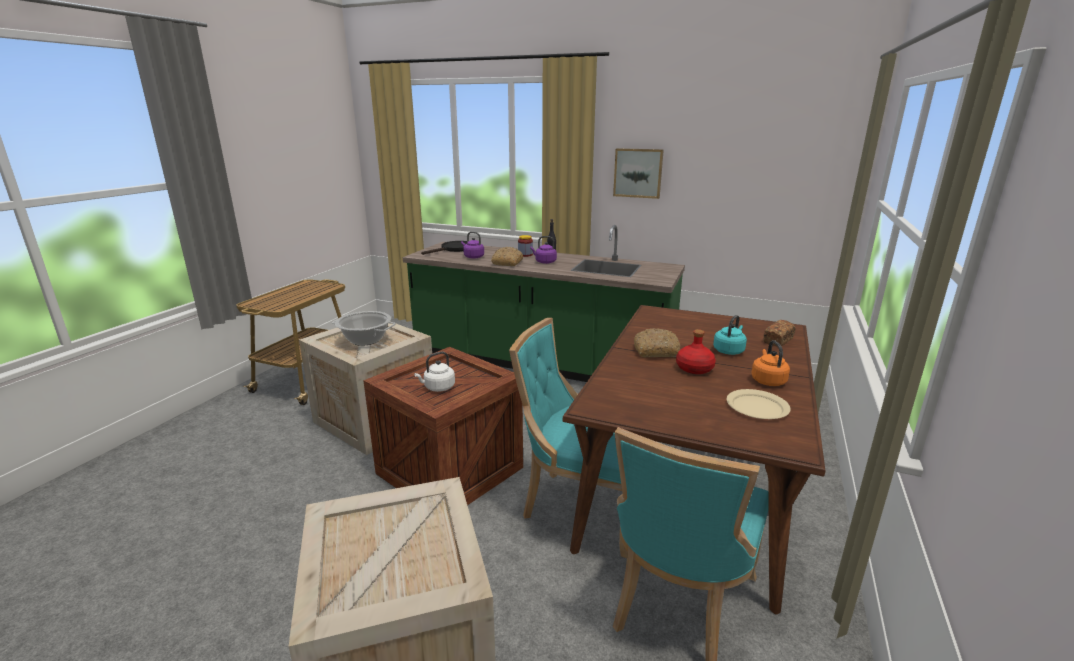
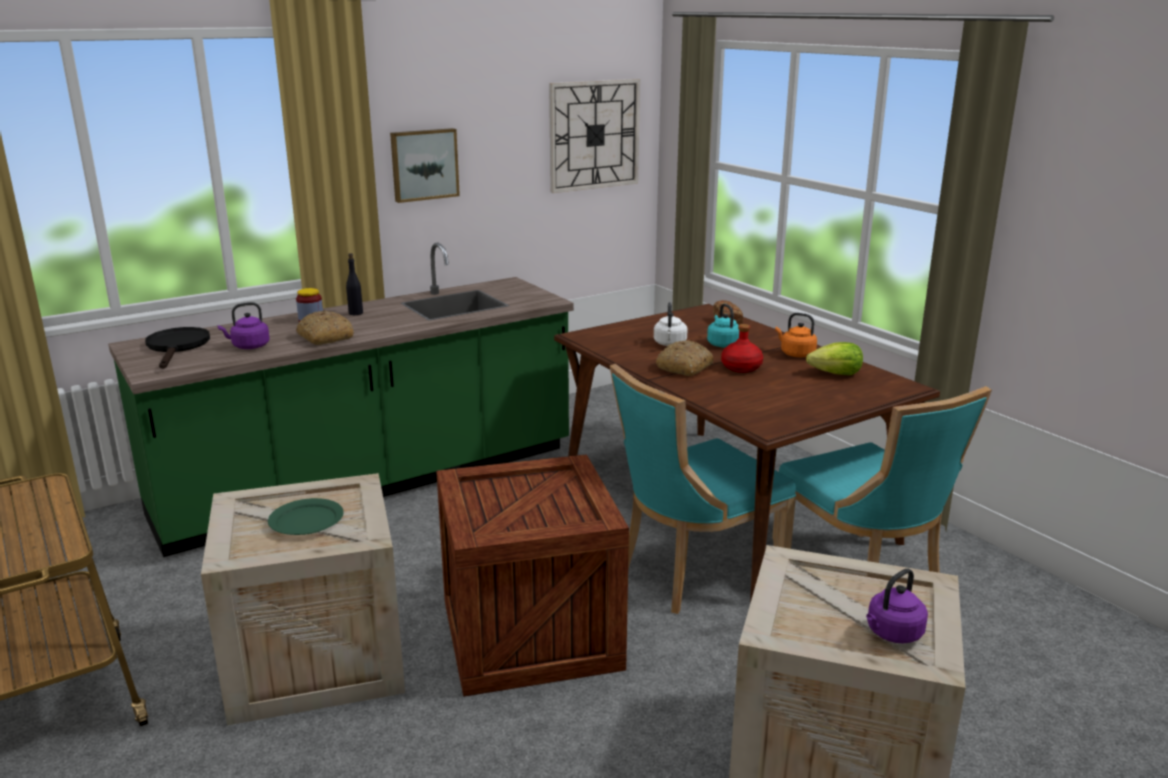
camera: 55 degrees left, 0 degrees up
(366, 340) = (306, 520): cooking pot -> green plate
(438, 388) = (542, 510): white kettle -> white kettle (670, 344)
(544, 262) = (367, 321): purple kettle -> purple kettle (892, 634)
(757, 407) = (836, 374): beige plate -> lettuce
(794, 167) = (594, 135): none -> wall clock

